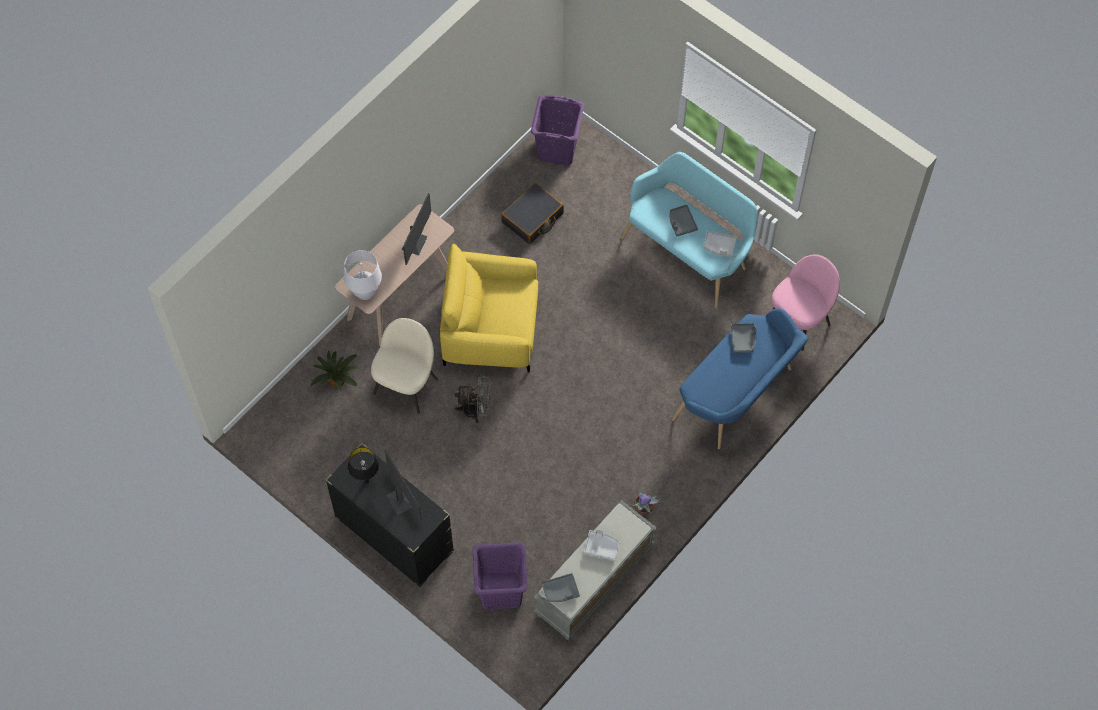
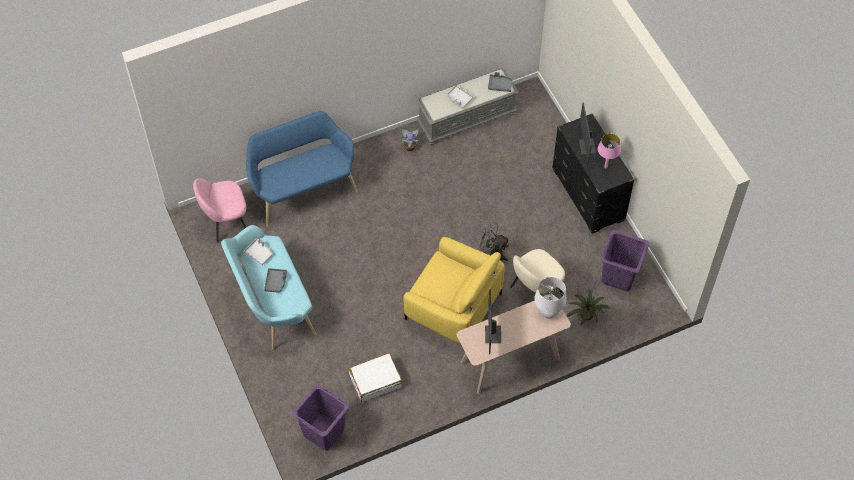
camera: 155 degrees left, 5 degrees down
(366, 481) = (606, 167): black table lamp -> pink table lamp
(415, 243) = (492, 334): monitor -> monitor turned 45 degrees counterclockwise
(501, 590) = (530, 135): purple laundry basket -> purple laundry basket (619, 275)
(532, 218) = (375, 380): black suitcase -> white suitcase
(743, 339) = (286, 182): grey tray -> none

